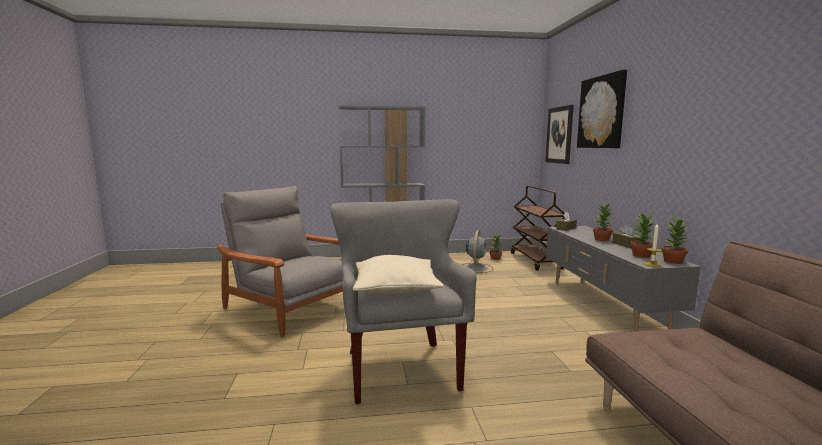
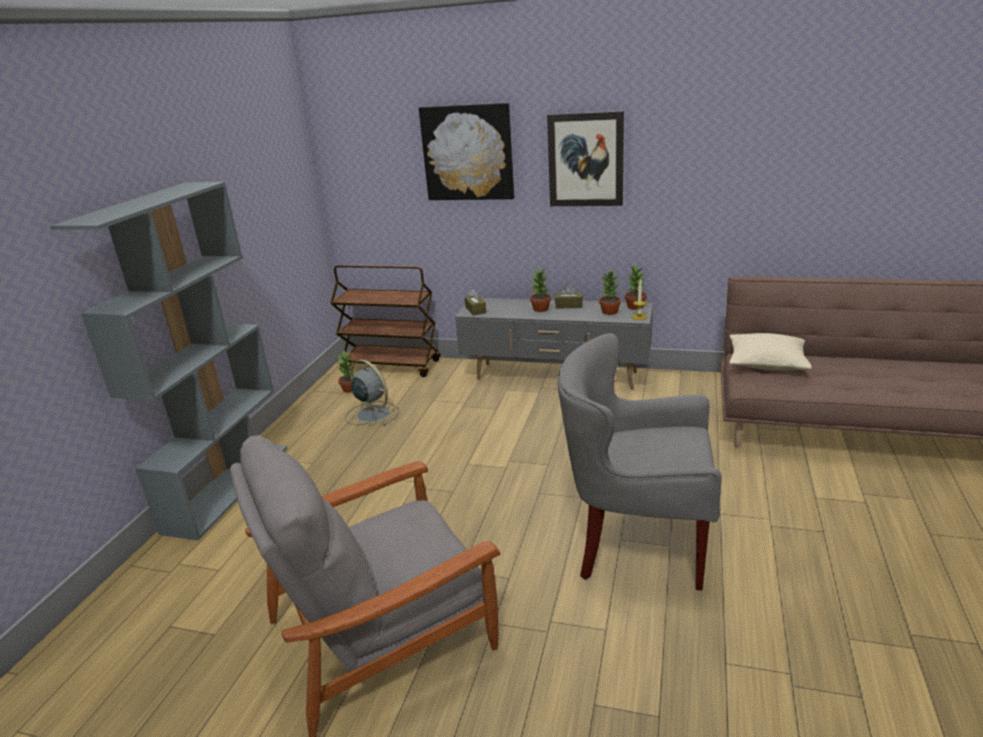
camera: 65 degrees left, 15 degrees up
(396, 288) = (673, 456): beige pillow -> beige pillow (767, 362)
(559, 135) = (372, 182): picture -> picture (585, 160)

